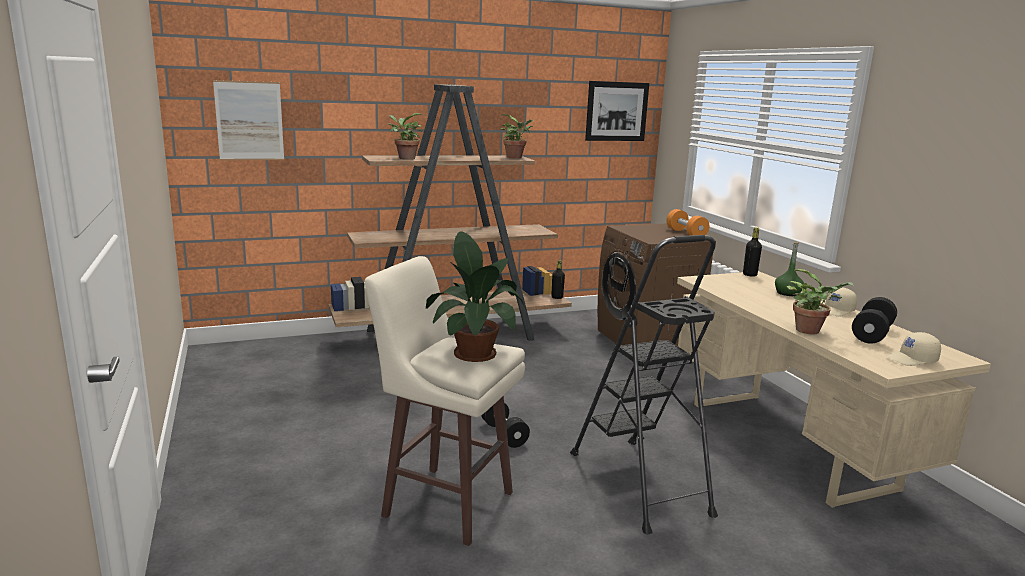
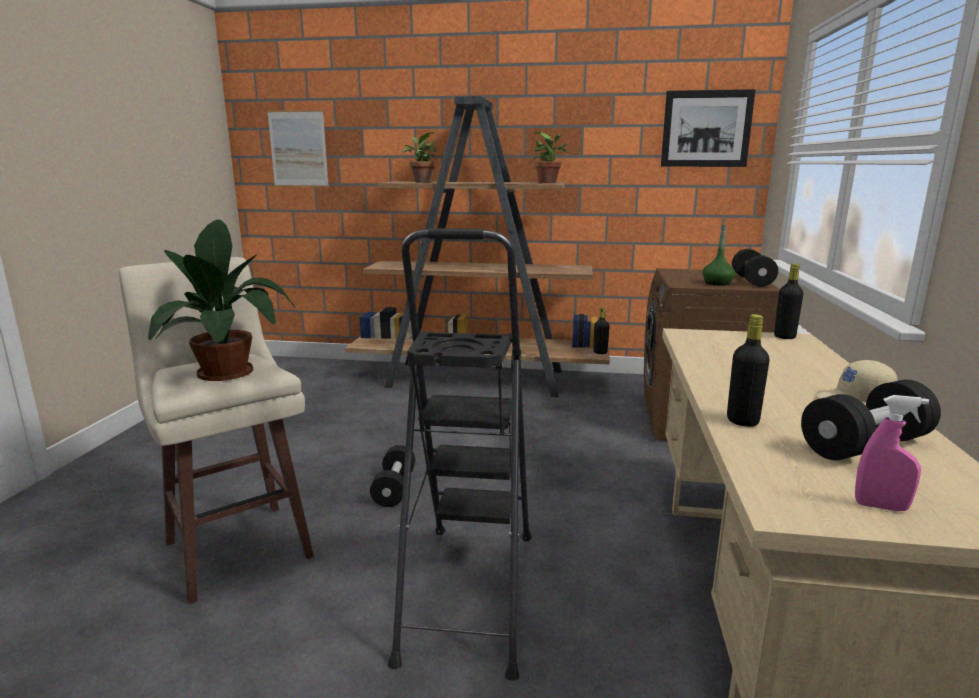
camera: 30 degrees right, 0 degrees up
(686, 233) = (752, 281): orange dumbbell -> black dumbbell
(787, 293) = (805, 365): green bottle -> green bottle (717, 283)
(811, 331) = (742, 421): potted plant -> black bottle
(912, 359) = (881, 506): beige cap -> pink spray bottle

